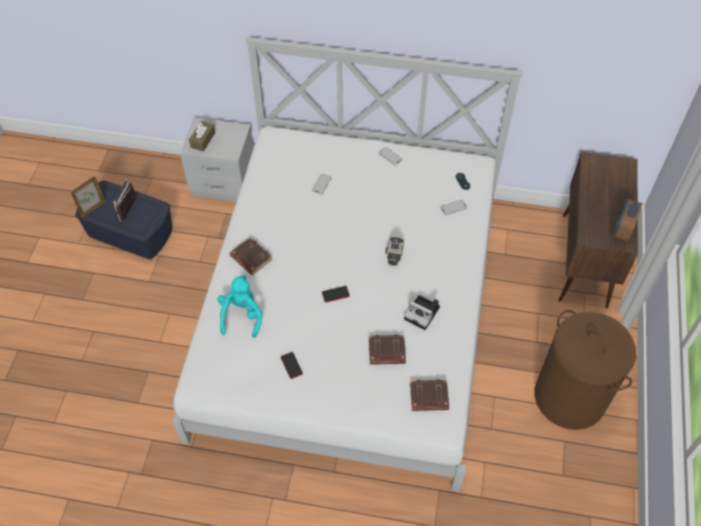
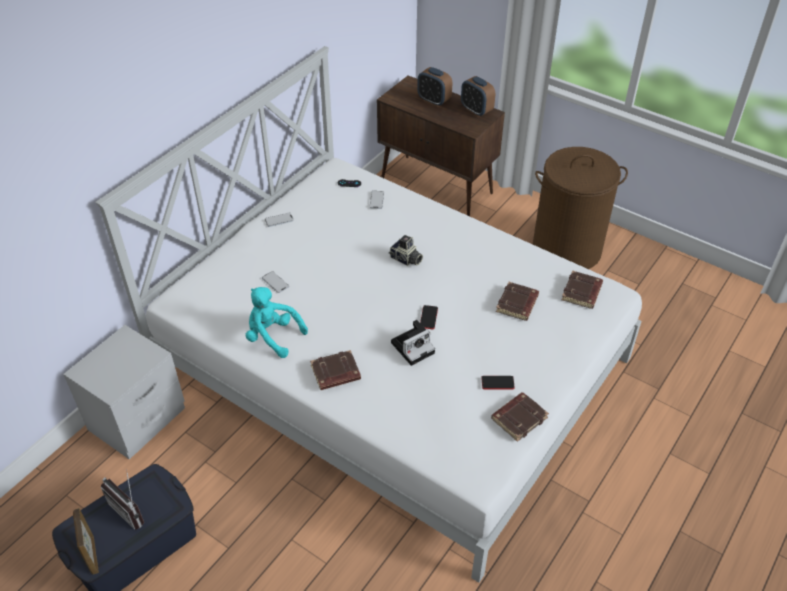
camera: 65 degrees left, 10 degrees down
(203, 140) = (109, 376): brown tissue box -> none
(241, 315) = (410, 405): turquoise plush toy -> turquoise plush toy (273, 336)
(263, 391) = (519, 418): none -> brown book
(423, 313) = (487, 263): camera -> camera (413, 347)
(612, 192) = (433, 100): none -> alarm clock

